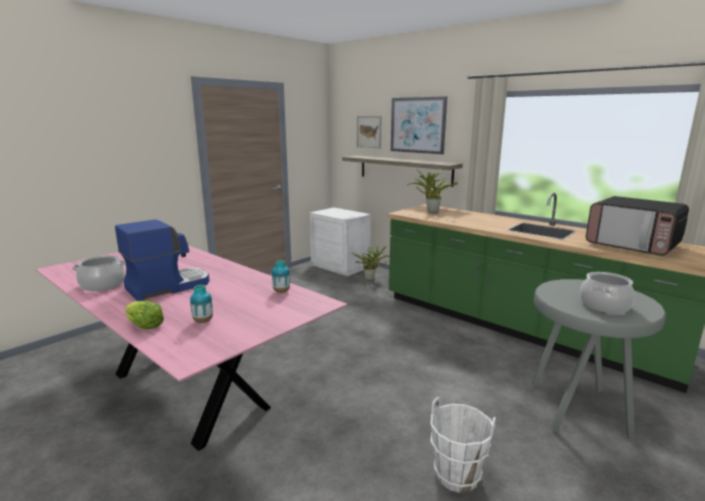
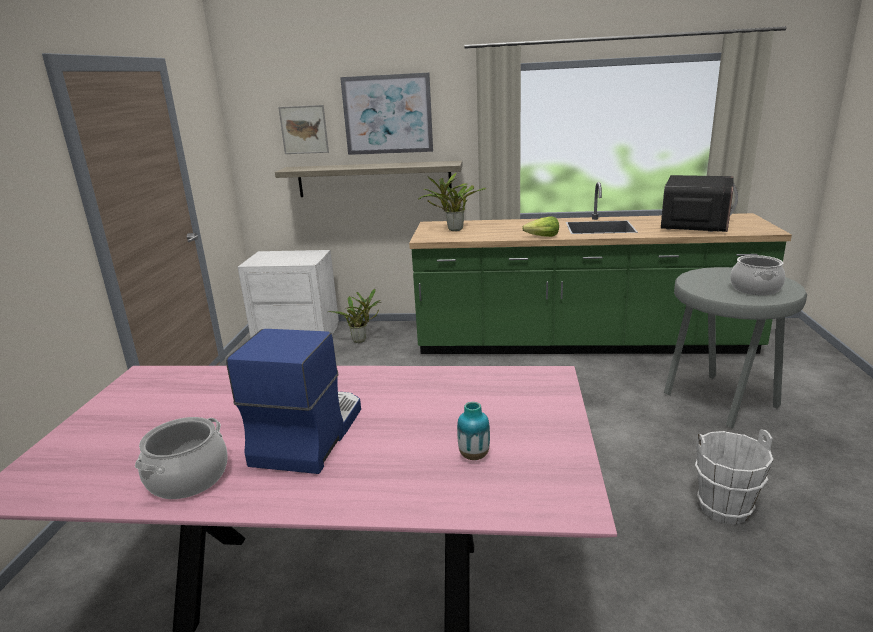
camera: 35 degrees left, 5 degrees up
(144, 325) = (412, 499): lettuce -> lettuce (542, 237)
(281, 291) = (477, 380): vase -> none
(632, 245) = (695, 224): microwave -> microwave turned 75 degrees counterclockwise

